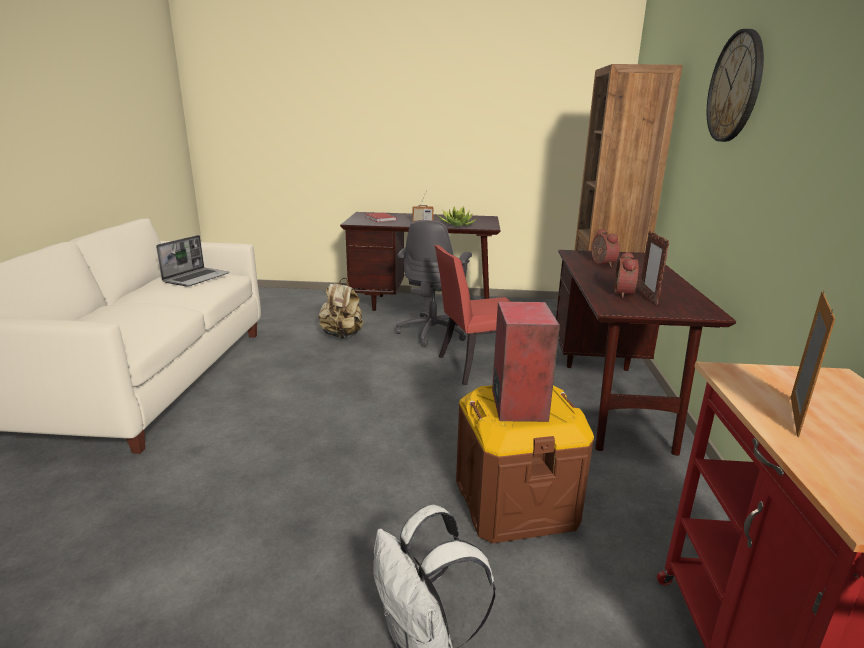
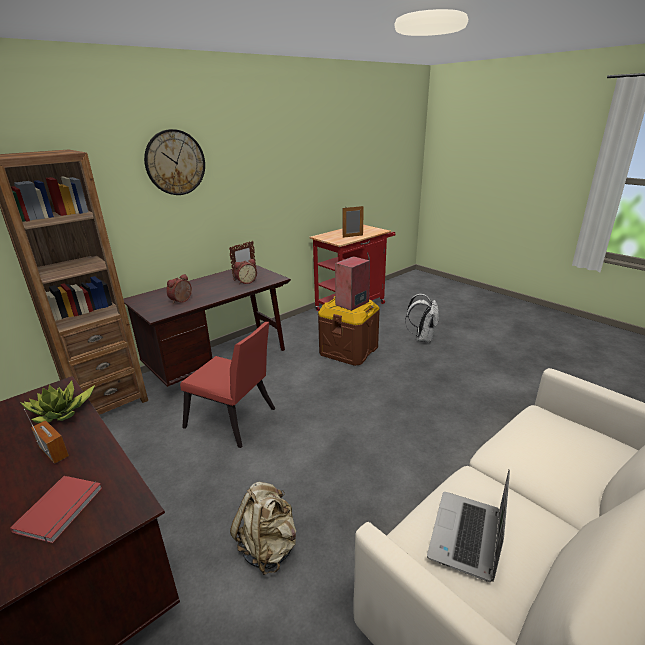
camera: 135 degrees left, 5 degrees up
(196, 278) = (467, 536): laptop -> laptop turned 45 degrees counterclockwise
(433, 332) = (186, 488): grey office chair -> none

